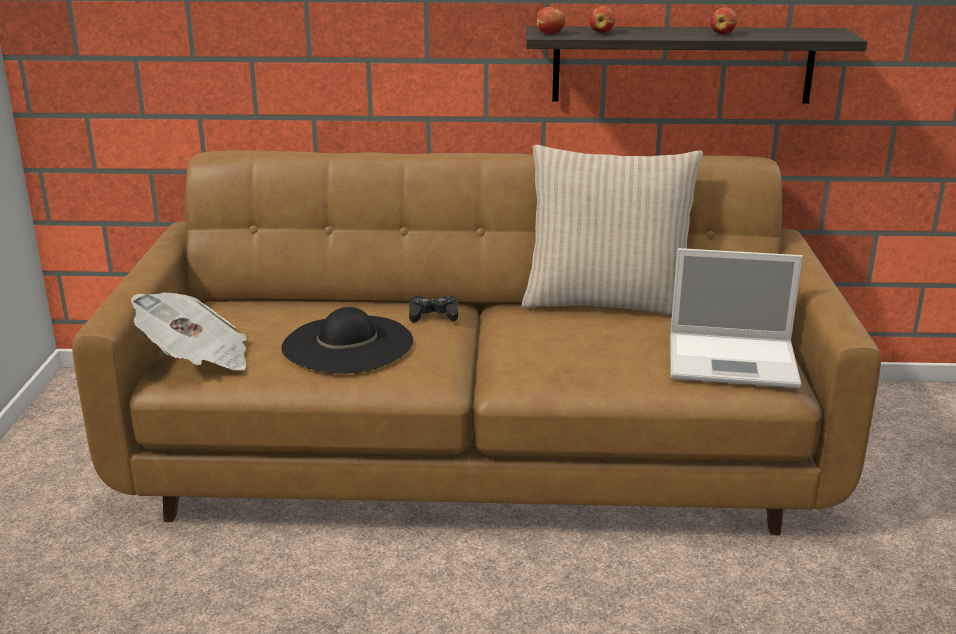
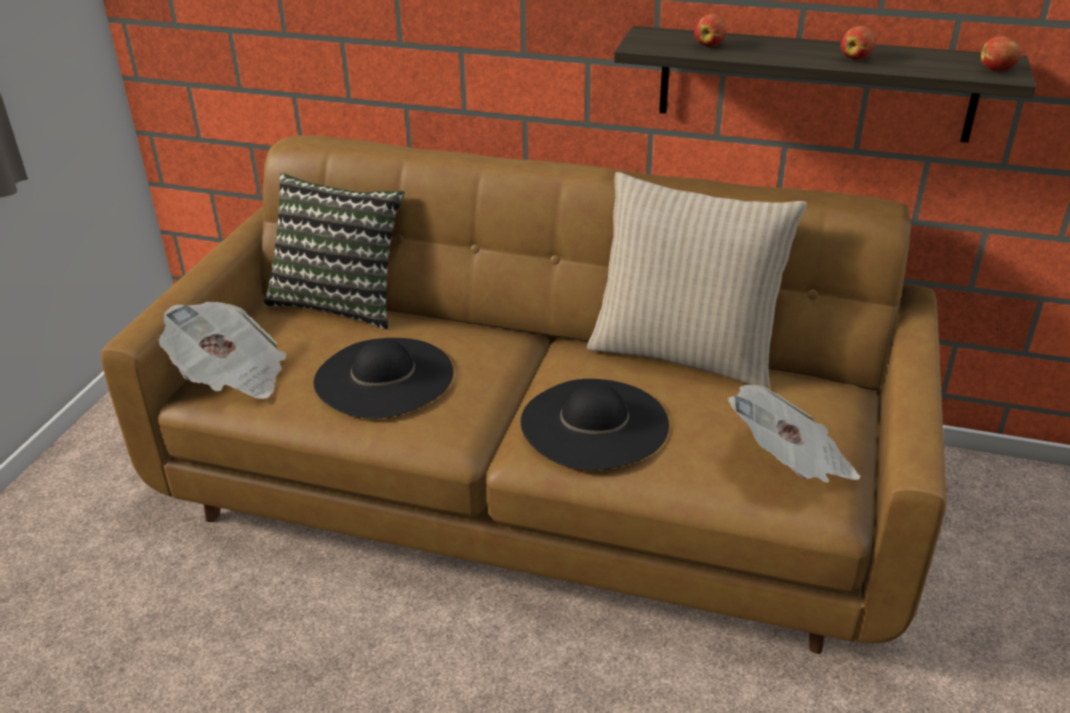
camera: 15 degrees right, 10 degrees up
(272, 297) = (340, 301): none -> pillow
(433, 315) = (489, 347): black game controller -> none
(550, 33) = (648, 43): apple -> apple (997, 69)
(557, 354) = (594, 423): none -> black hat
(735, 360) = (790, 463): laptop -> newspaper

